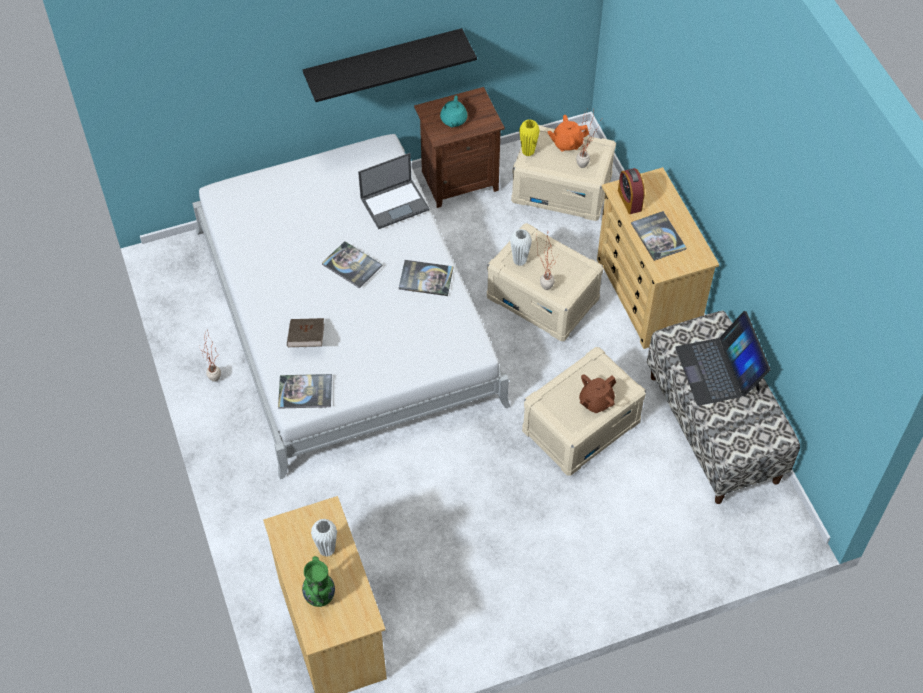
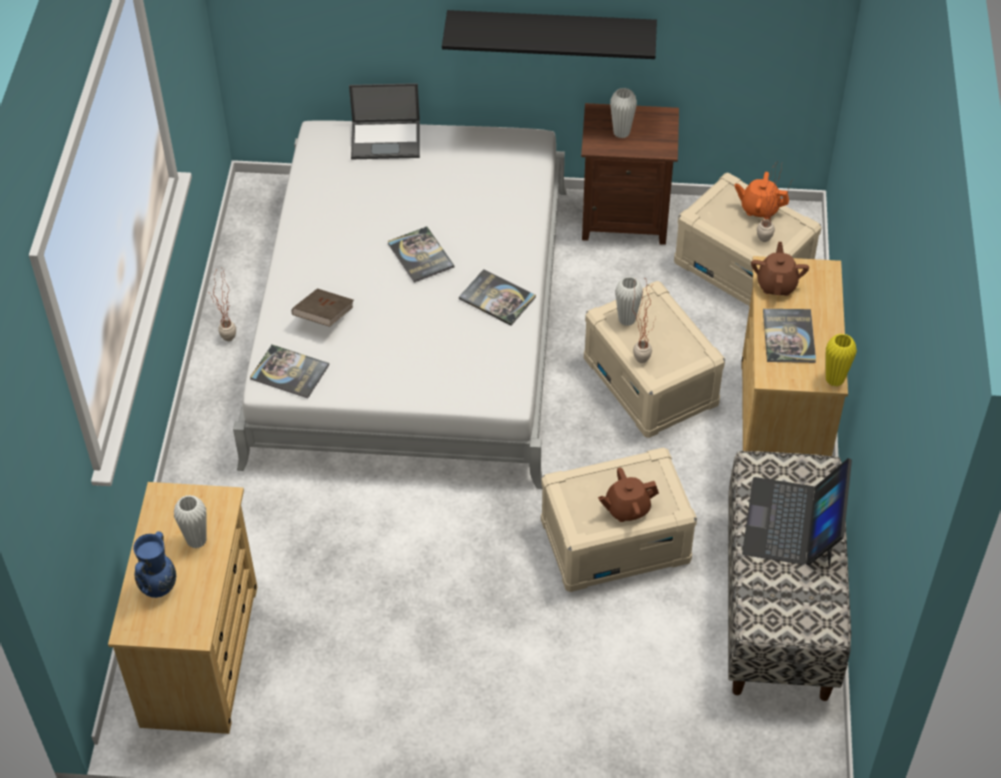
camera: 25 degrees right, 5 degrees down
(320, 596) = (159, 587): green vase -> blue vase
(395, 203) = (508, 205): laptop -> laptop (386, 139)
(453, 120) = (621, 133): turquoise teapot -> white vase
(528, 151) = (706, 203): yellow vase -> yellow vase (834, 379)
(629, 200) = (777, 284): alarm clock -> brown teapot

